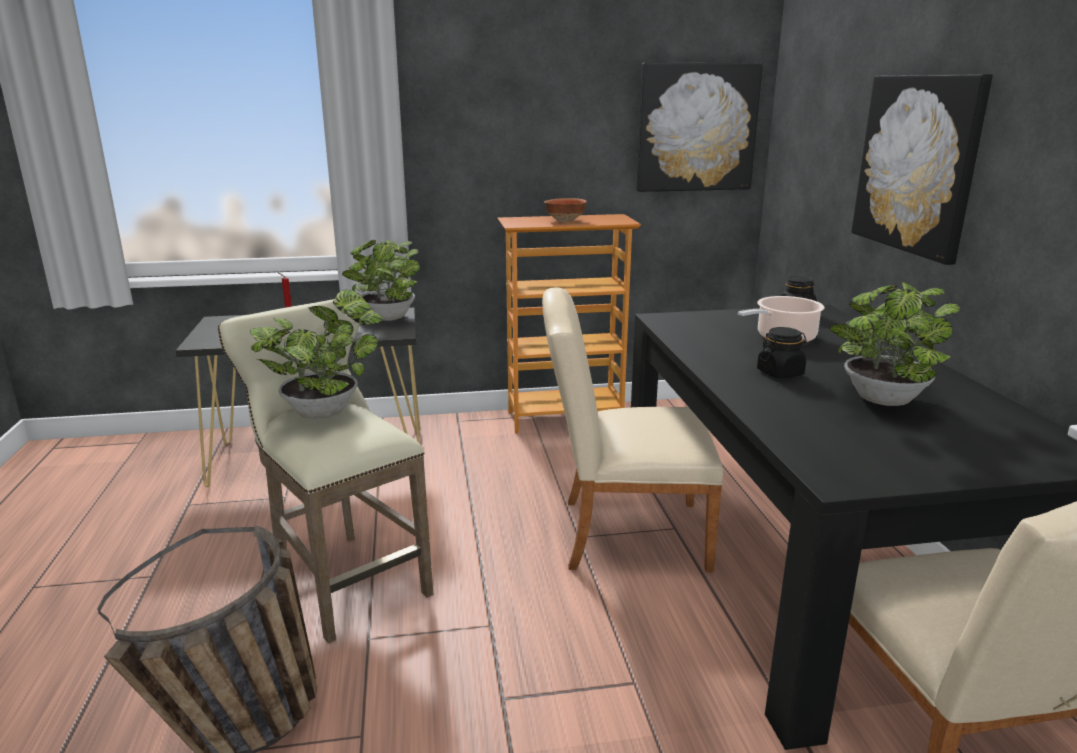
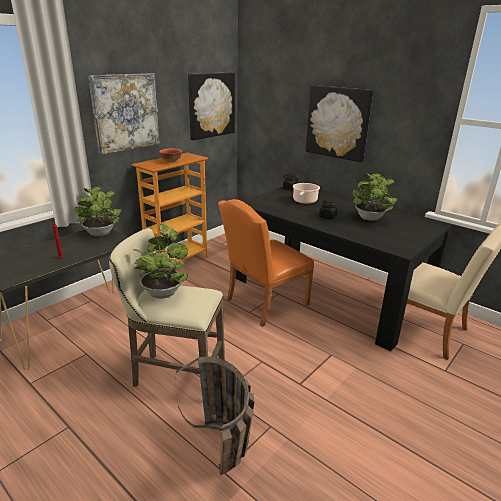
camera: 40 degrees left, 5 degrees up
(498, 125) = (126, 112): none -> picture
(622, 533) = (263, 303): beige chair -> orange chair

